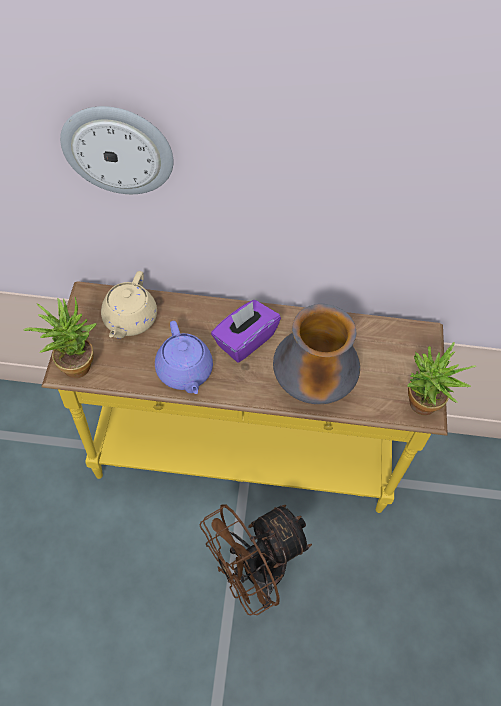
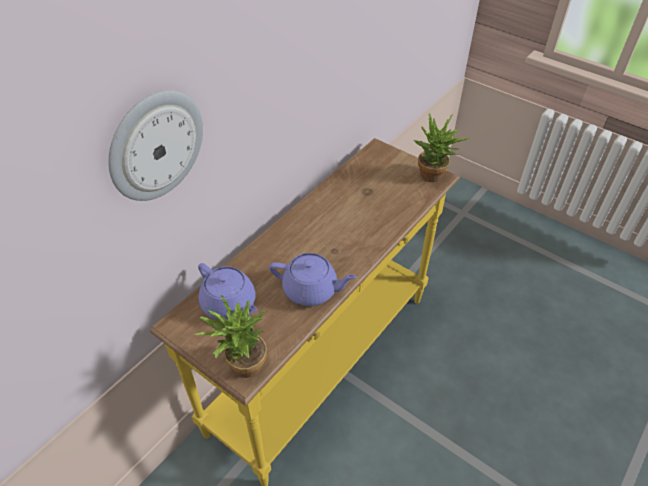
camera: 55 degrees left, 10 degrees down
(129, 320) = (230, 305): beige teapot -> purple teapot
(244, 340) = (310, 240): purple tissue box -> none
(253, 574) = (422, 406): brown fan -> none
(312, 385) = (379, 222): vase -> none

